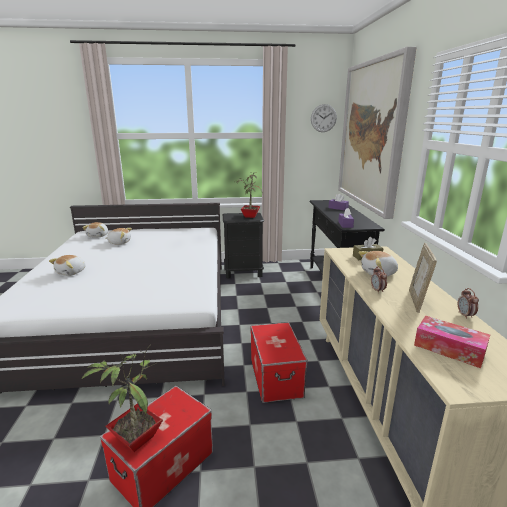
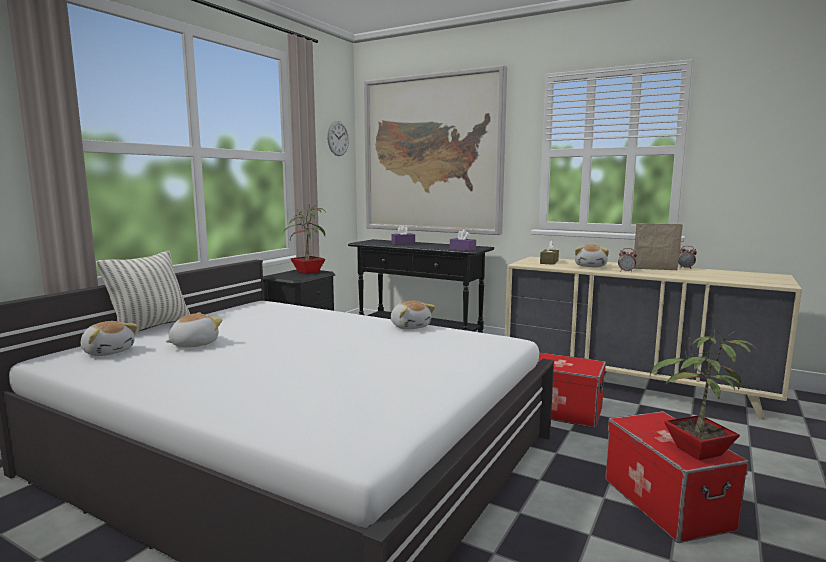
camera: 55 degrees left, 10 degrees down
(71, 272) = (276, 384): plush toy -> plush toy (410, 326)
(139, 229) = (151, 327): none -> pillow
(417, 301) = (655, 269): picture frame -> picture frame turned 150 degrees clockwise
(449, 348) = (732, 277): tissue box -> none

